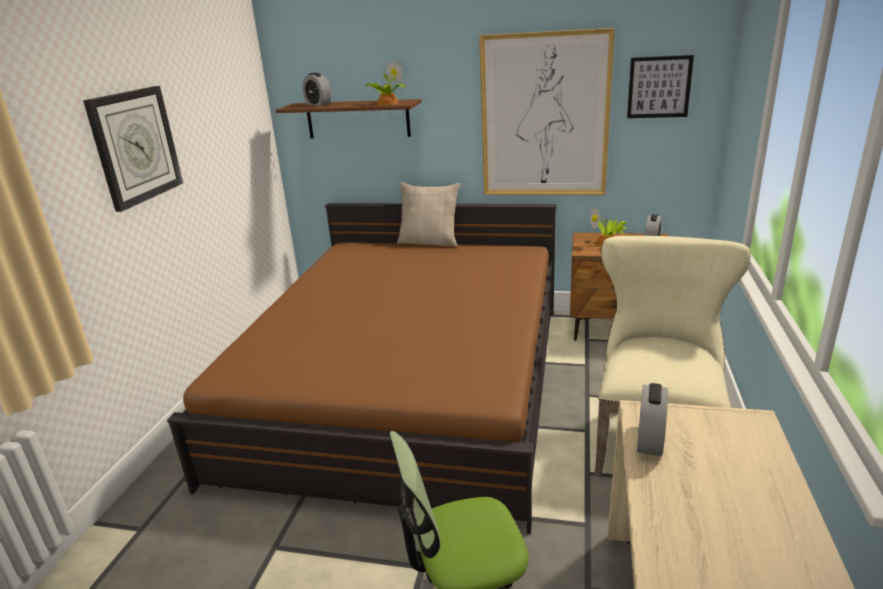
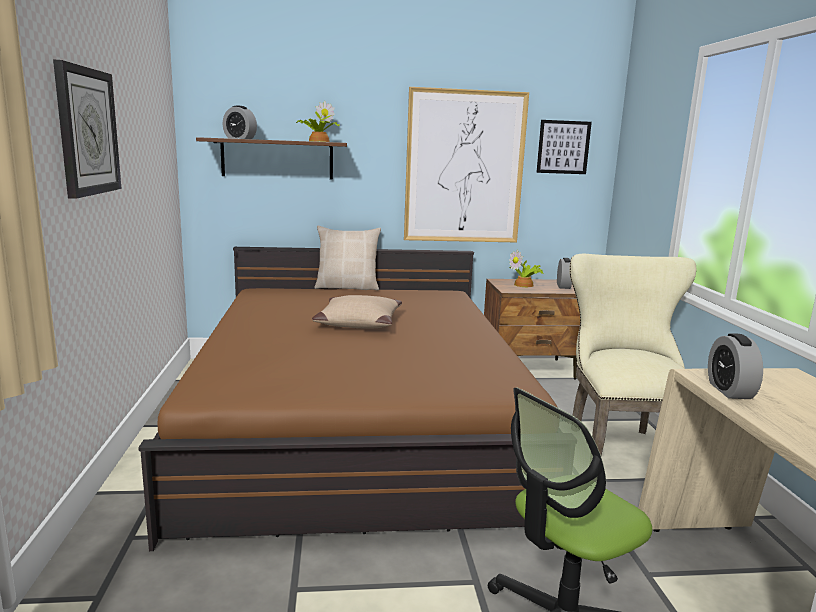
camera: 20 degrees left, 10 degrees down
(405, 292) = (358, 322): none -> beige pillow

